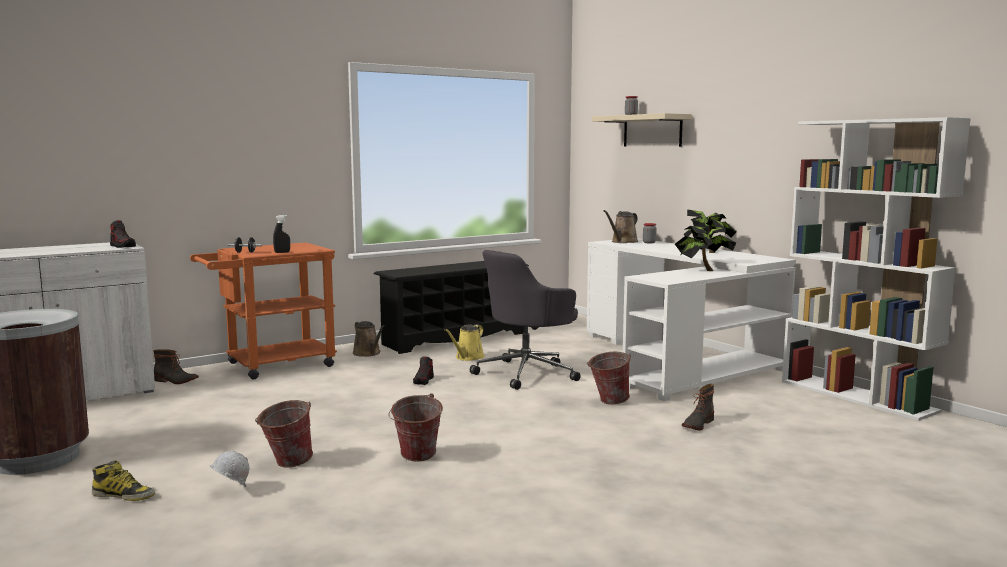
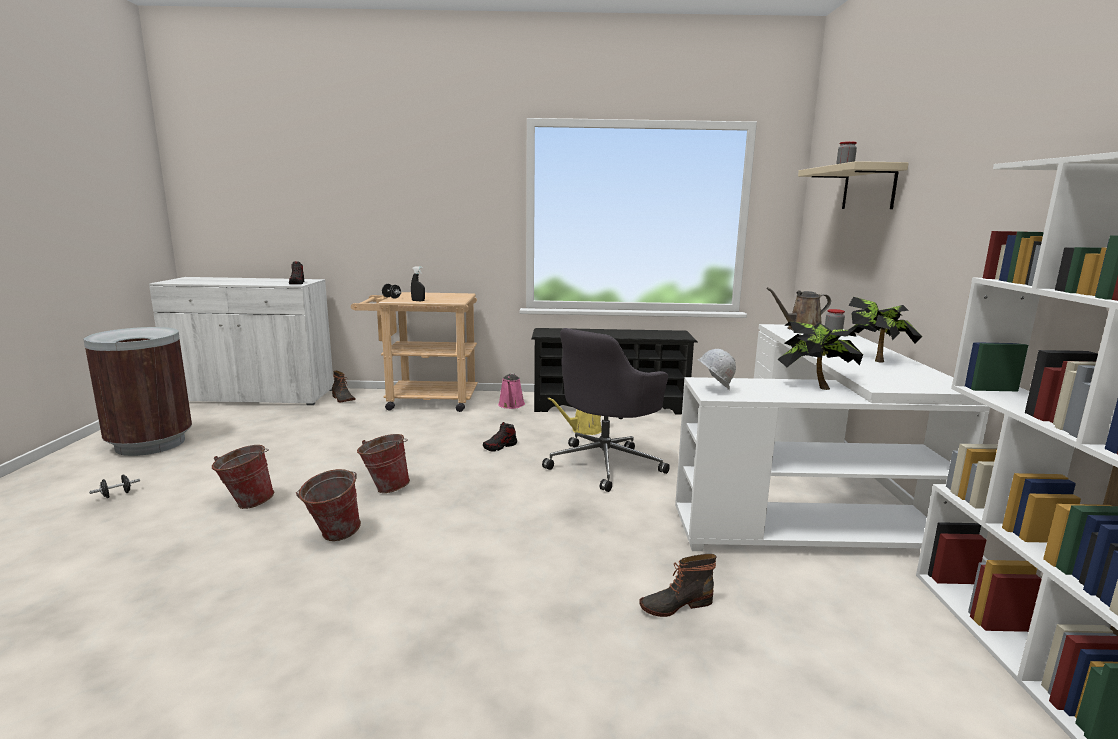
camera: 35 degrees right, 5 degrees up
(124, 495) = (117, 495): boot -> black dumbbell
(230, 491) = (165, 517): white hard hat -> white hard hat (713, 390)
(271, 366) = (423, 400): orange cart -> beige cart
(368, 353) = (511, 405): brown watering can -> pink watering can
(527, 373) = (605, 464): grey office chair -> grey office chair turned 45 degrees counterclockwise
(608, 401) = (625, 529): bucket -> bucket (385, 488)

